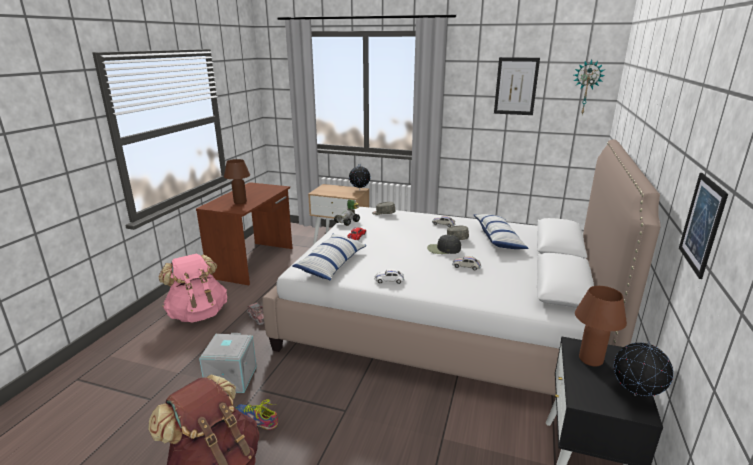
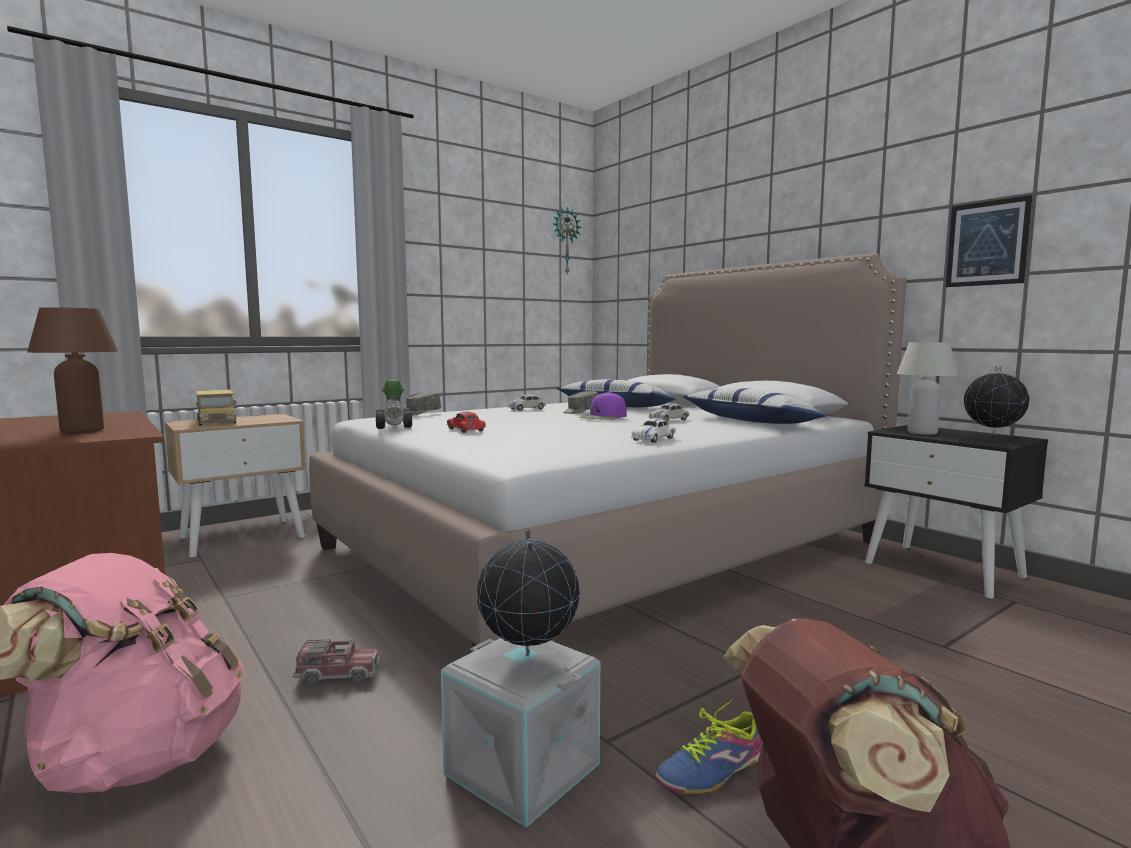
camera: 55 degrees left, 15 degrees down
(332, 264) = (536, 448): pillow -> pillow (750, 421)
(333, 189) = (216, 421): none -> toy truck
(359, 190) = (274, 416): globe -> globe (529, 654)
(443, 249) = (603, 417): black cap -> purple cap
(516, 86) = (492, 234): picture -> none
(590, 360) = (922, 433): brown table lamp -> white table lamp

